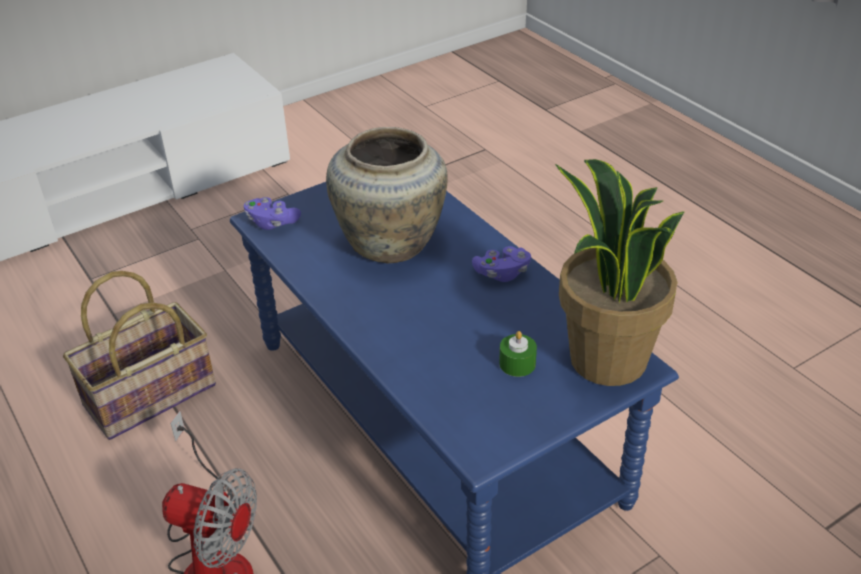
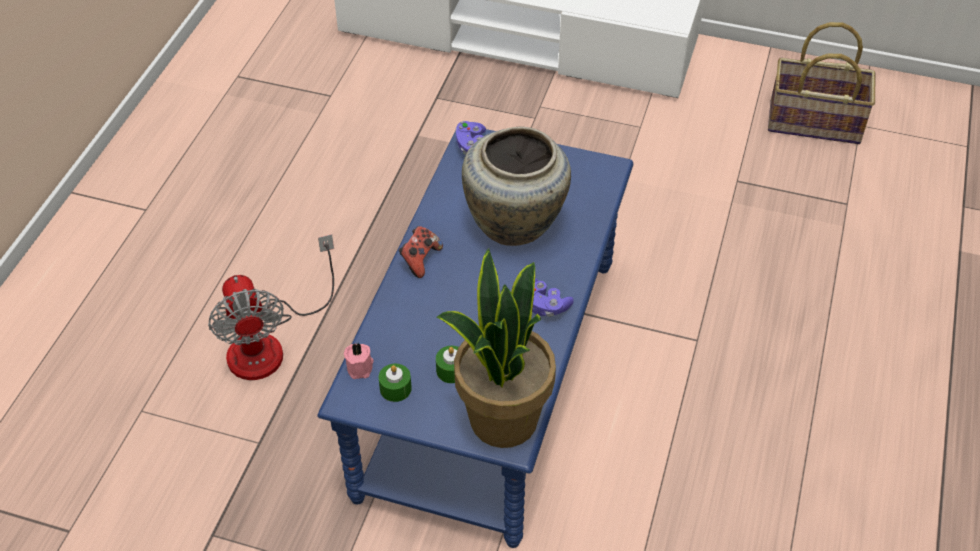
camera: 50 degrees right, 10 degrees up
(150, 397) = (365, 212): basket -> basket (813, 123)
(361, 318) = (420, 260): none -> game controller
(449, 423) = (361, 367): none -> pink candle
(501, 412) = (395, 388): none -> green candle

